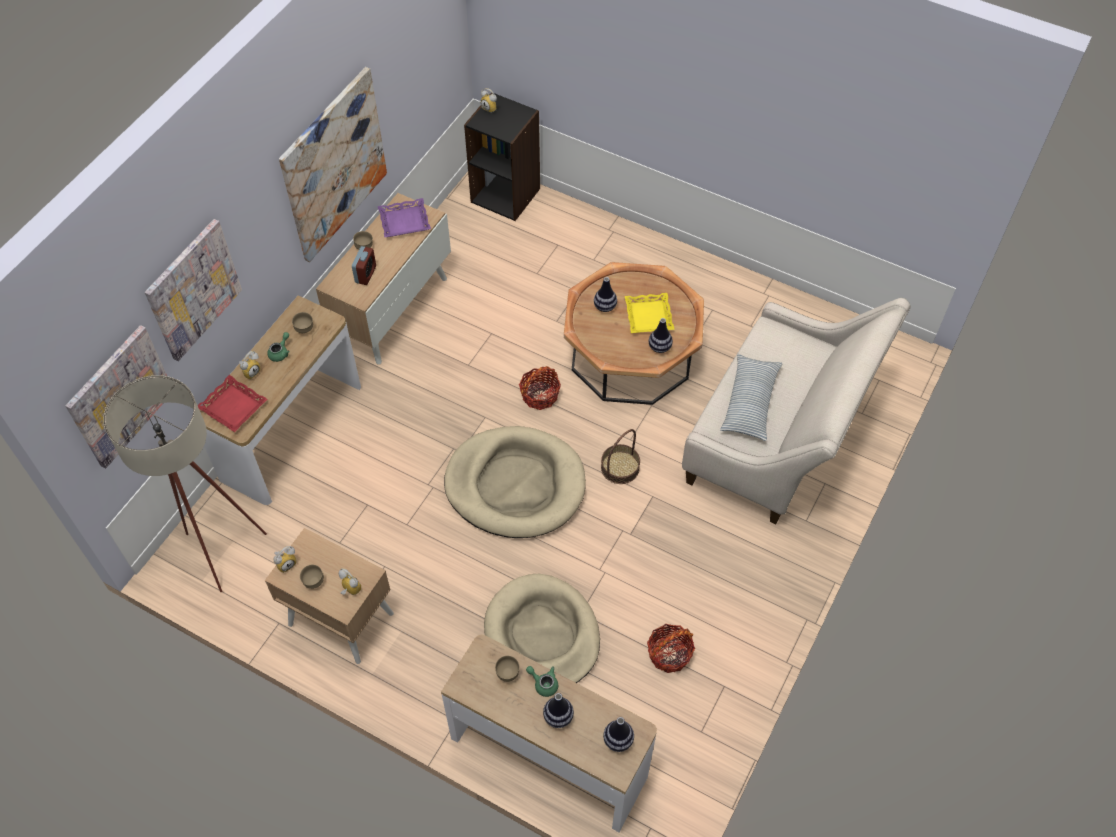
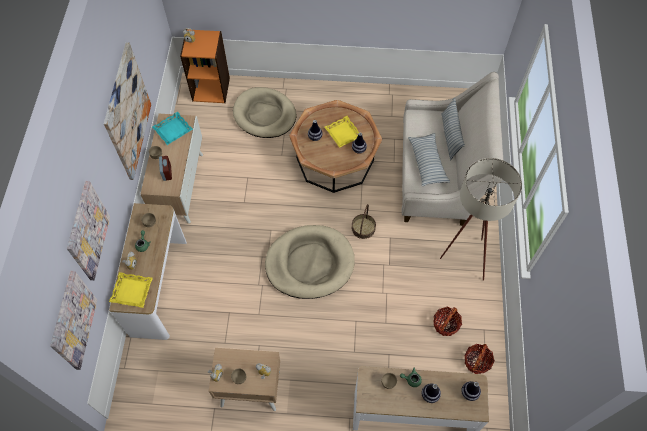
camera: 25 degrees left, 5 degrees up
(217, 548) = (150, 379): beige floor lamp -> beige floor lamp (462, 258)
(233, 406) = (132, 291): red tray -> yellow tray
(404, 222) = (173, 130): purple tray -> turquoise tray
(506, 195) = (211, 89): black bookcase -> orange bookcase
(540, 395) = (295, 204): basket -> basket (477, 361)
(542, 634) = (371, 345): beige dog bed -> beige dog bed (264, 115)
(806, 378) = (450, 136): none -> pillow

